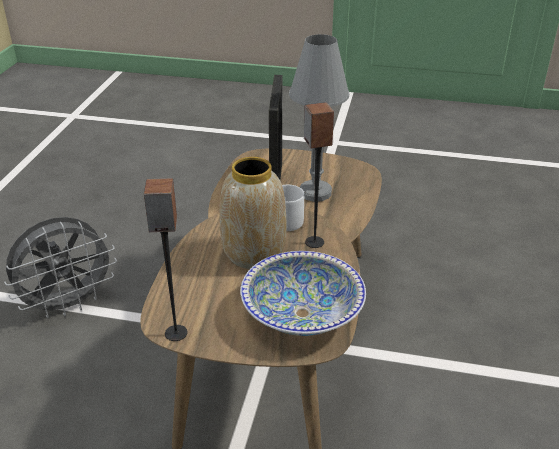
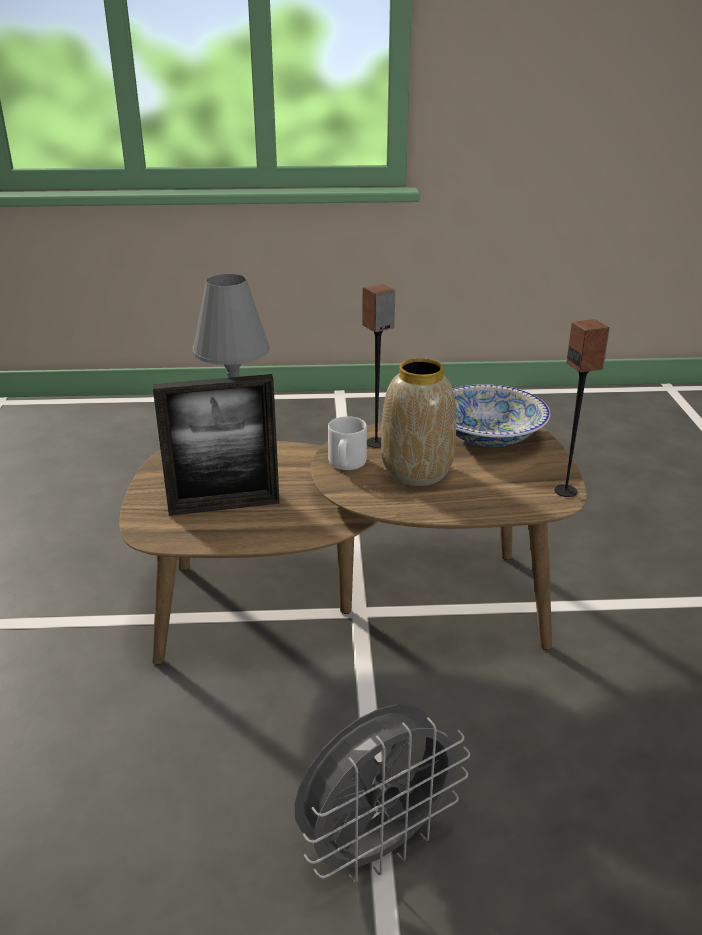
camera: 105 degrees left, 5 degrees down
(68, 304) = (376, 847): grey fan -> grey fan turned 105 degrees clockwise

